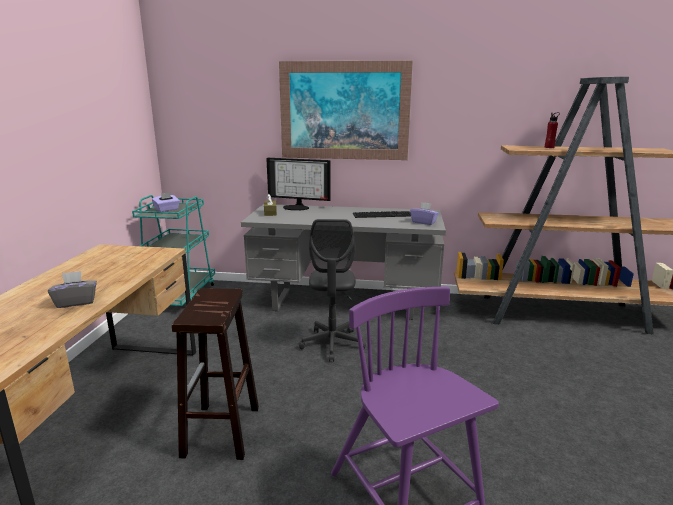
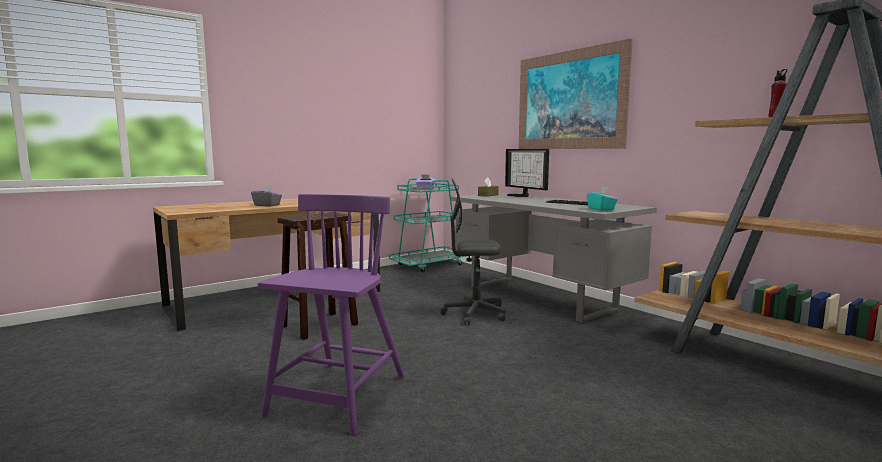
camera: 45 degrees right, 10 degrees down
(332, 344) = (474, 314): grey office chair -> grey office chair turned 45 degrees clockwise
(424, 222) = (601, 209): purple tissue box -> turquoise tissue box

